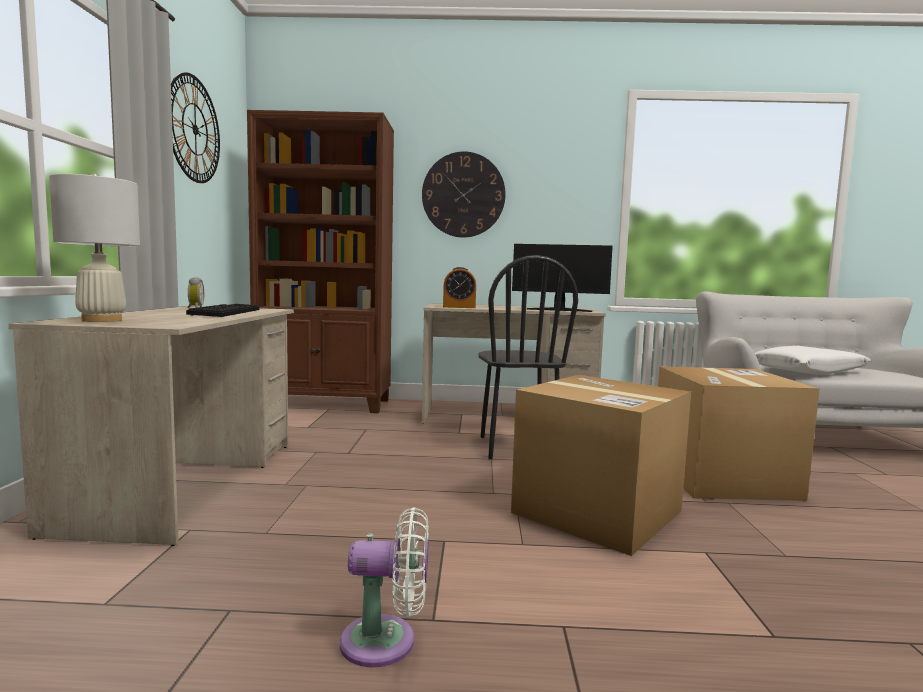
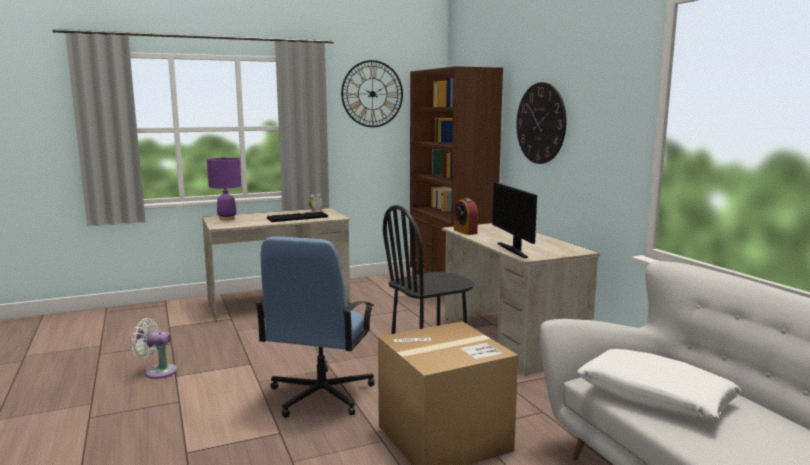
camera: 65 degrees right, 5 degrees up
(102, 320) = (227, 218): white table lamp -> purple table lamp
(386, 642) = (157, 371): white fan -> white fan turned 120 degrees clockwise
(597, 512) = (320, 395): cardboard box -> blue office chair

